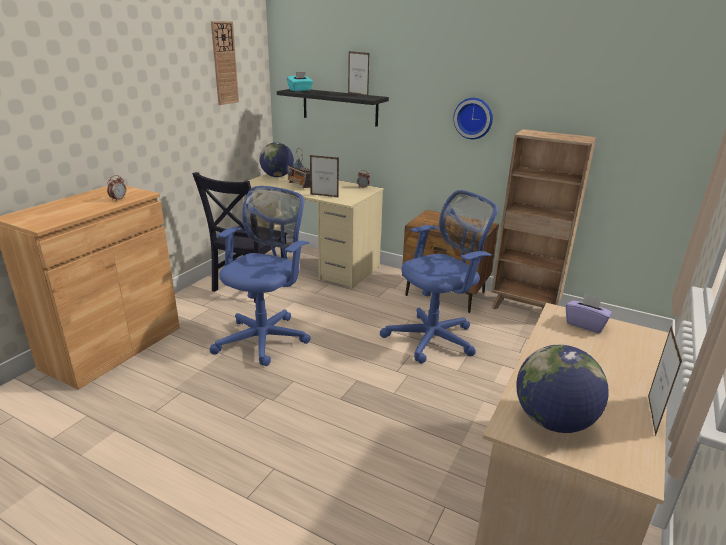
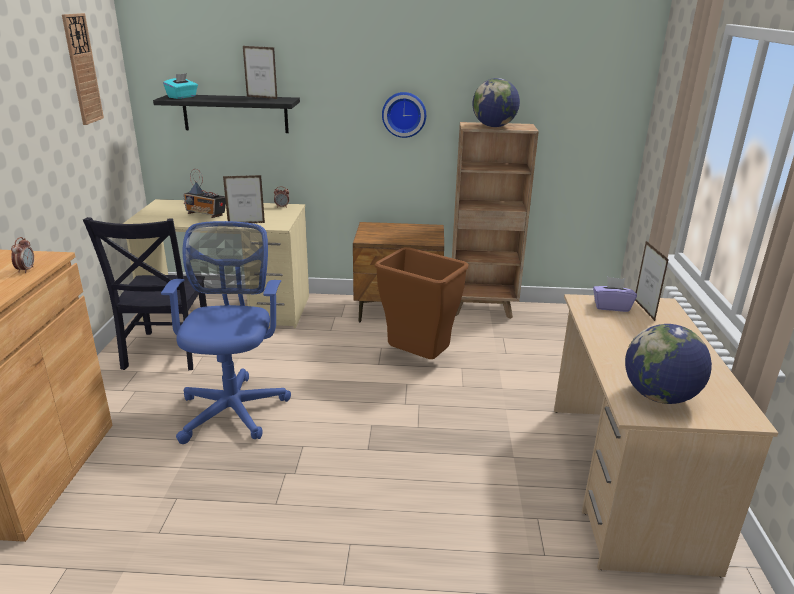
camera: 25 degrees left, 0 degrees up
(277, 176) = (163, 208): globe -> globe (494, 126)
(434, 338) = (419, 360): blue office chair -> brown trash can
(651, 415) = (719, 370): picture frame -> picture frame (644, 310)

